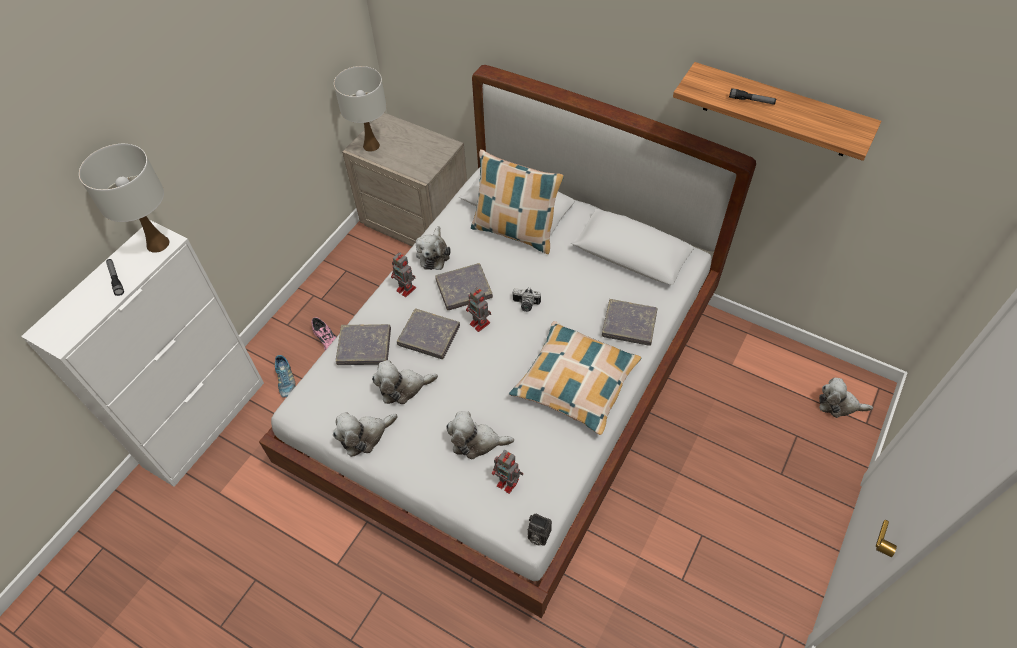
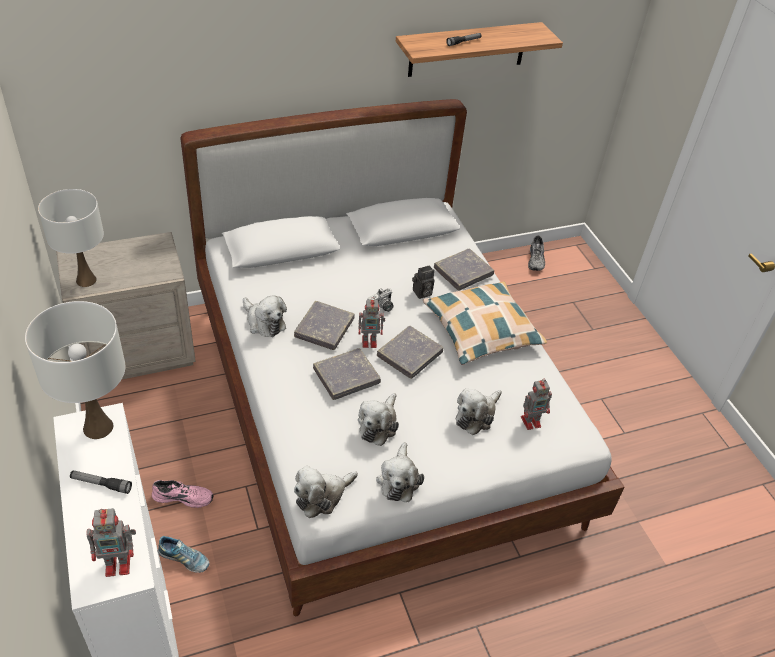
camera: 55 degrees left, 10 degrees down
(364, 347) = (309, 422): grey book -> grey book (410, 355)
(407, 289) = (280, 360): toy robot -> toy robot (120, 563)
(515, 232) = (304, 267): pillow -> none
(537, 535) = (589, 435): camera -> camera (421, 293)
(814, 372) = (536, 260): none -> grey shoe
(838, 405) = (570, 268): plush toy -> plush toy (322, 496)

